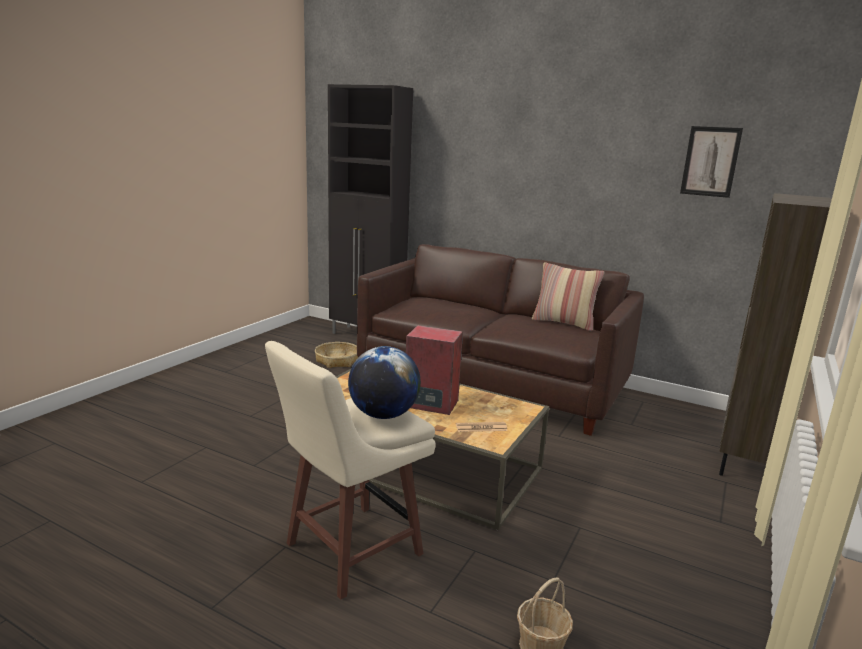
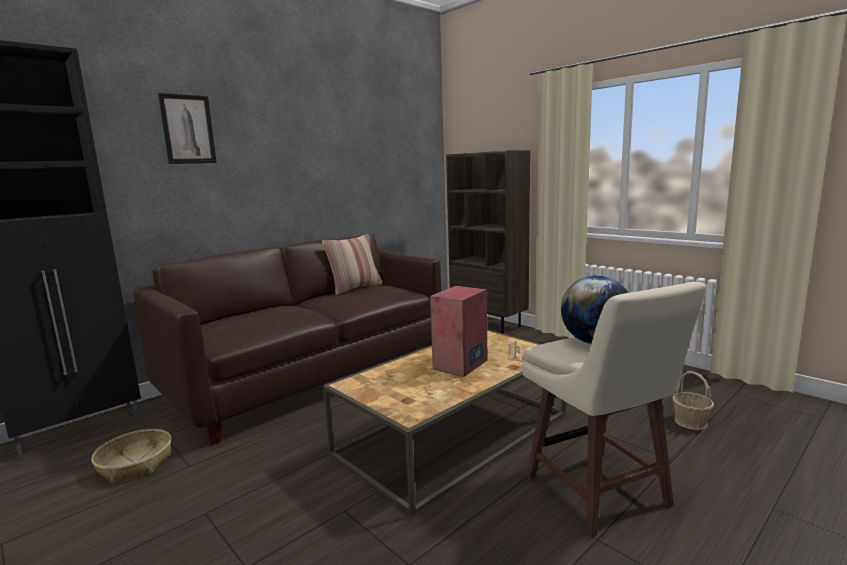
camera: 70 degrees left, 5 degrees down
(710, 161) = (384, 140): picture -> picture (188, 129)

